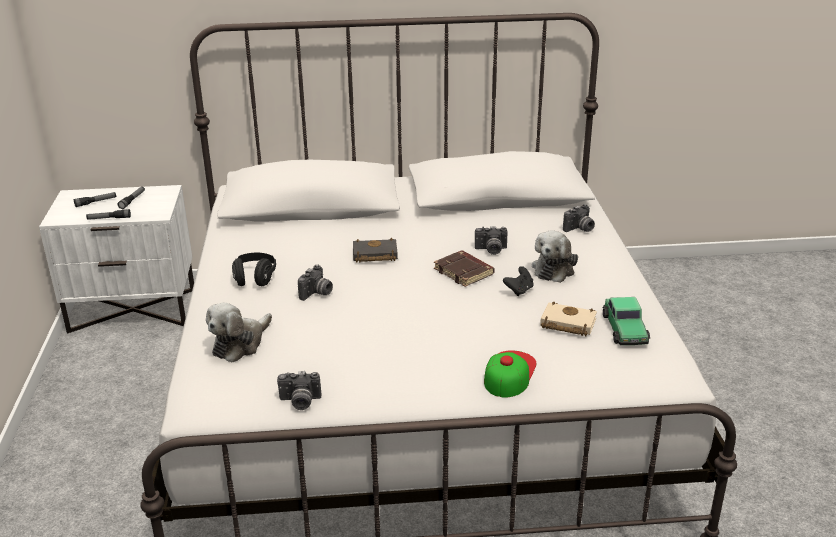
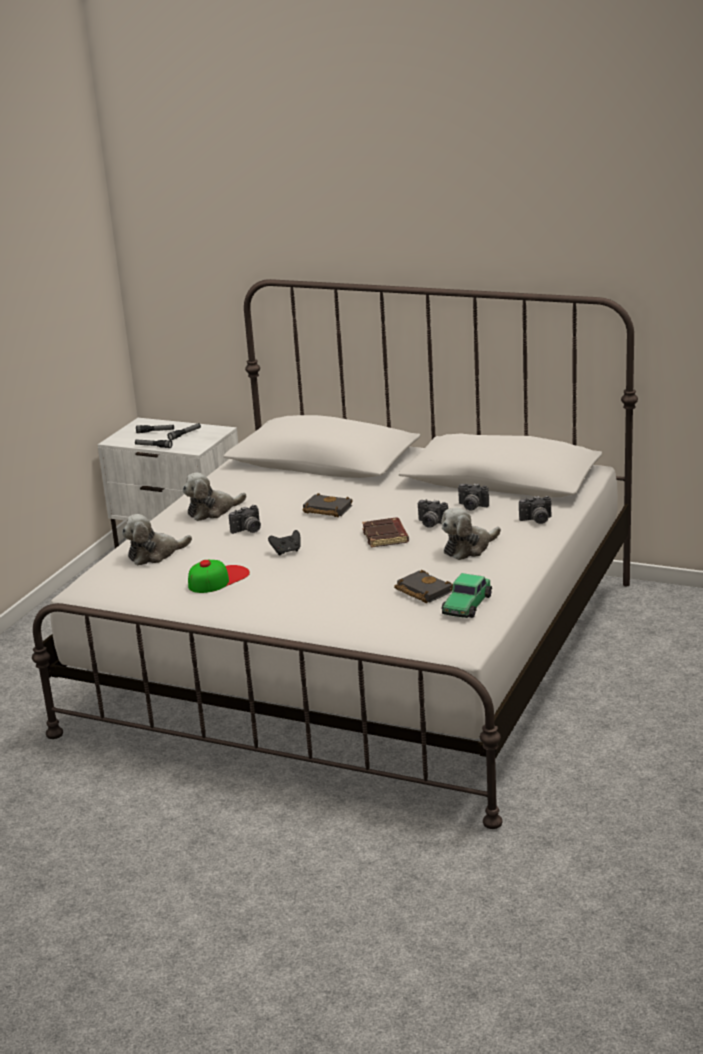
camera: 30 degrees right, 5 degrees down
(255, 279) = (212, 511): black headphones -> plush toy
(300, 402) = (156, 600): camera -> camera (471, 507)
(509, 373) = (330, 615): cap -> cap (218, 579)
(519, 290) = (414, 559): black game controller -> black game controller (286, 551)
(566, 324) = (421, 591): beige book -> black book

